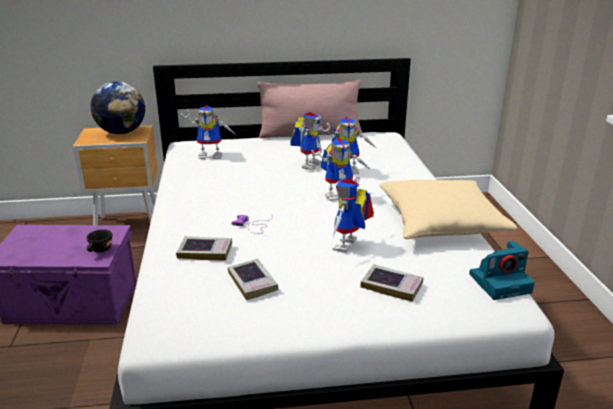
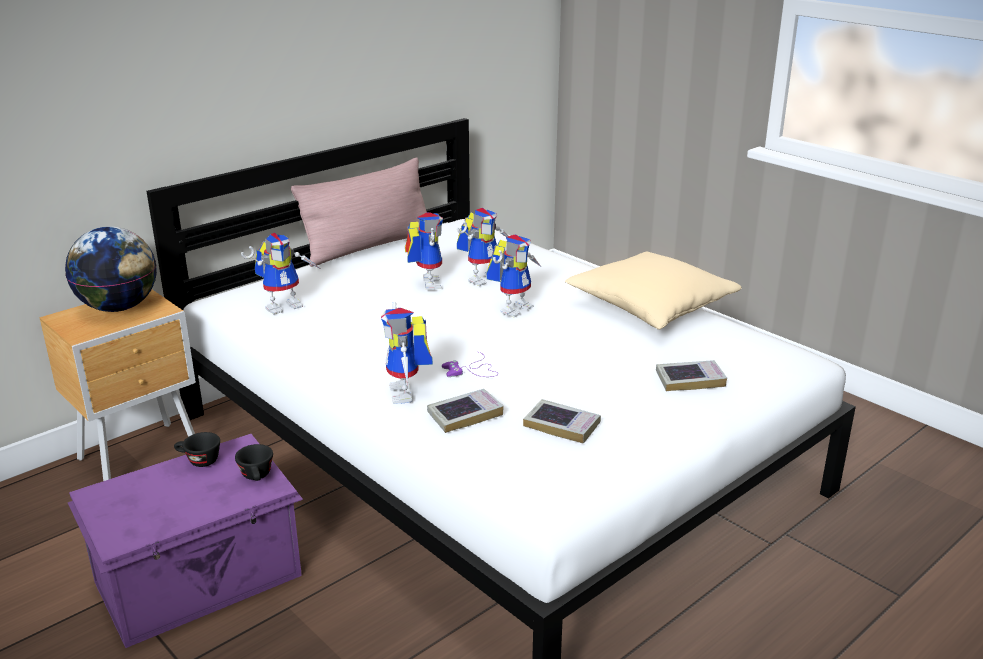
camera: 35 degrees left, 0 degrees up
(86, 230) = (198, 461): none -> black cup
(349, 247) = (601, 358): toy robot -> toy robot (408, 394)
(500, 282) = (770, 344): camera -> none

